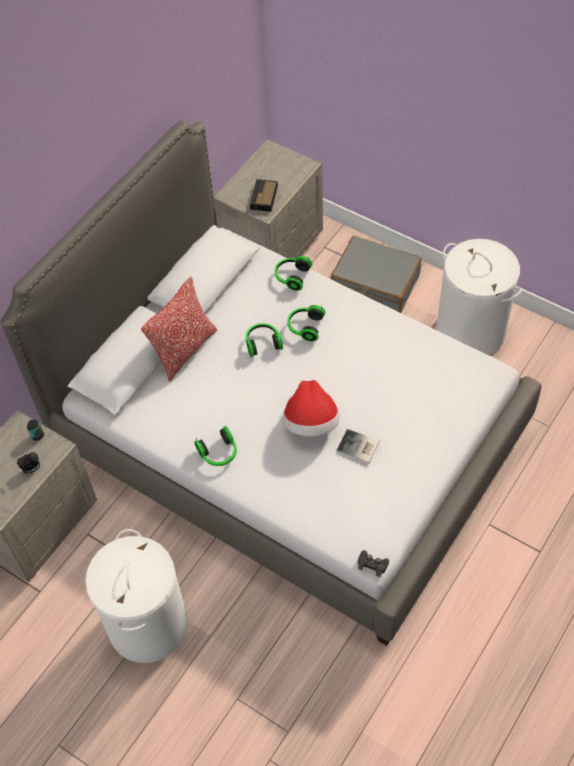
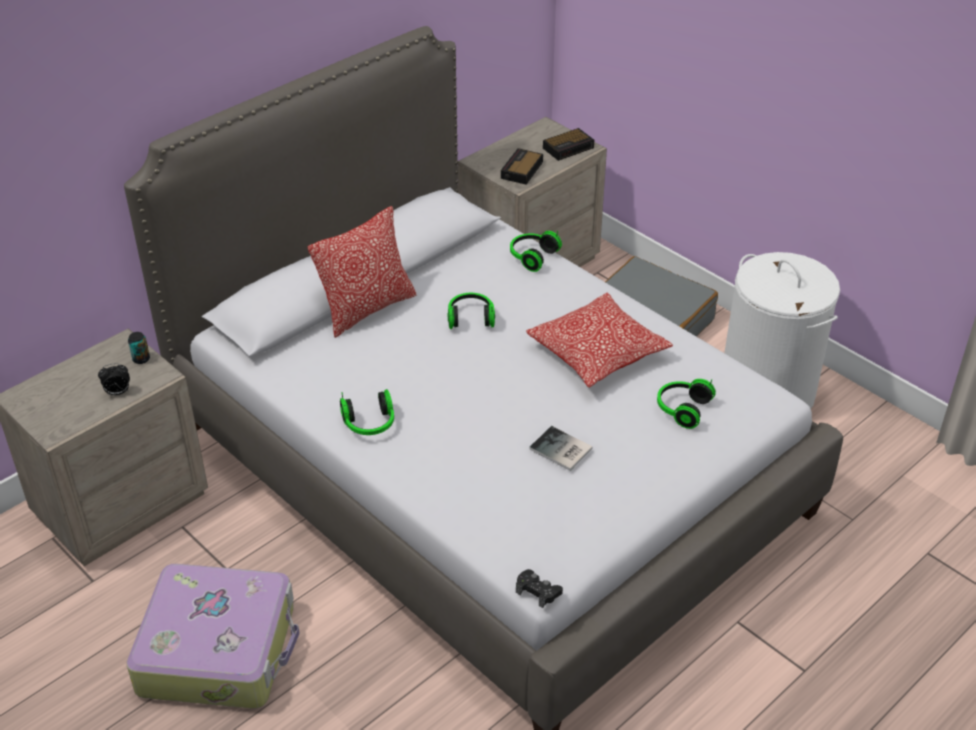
camera: 10 degrees right, 15 degrees down
(147, 624) = (219, 649): white laundry basket -> suitcase
(293, 168) = (569, 147): none -> alarm clock
(305, 327) = (531, 310): headphones -> headphones (681, 409)
(311, 423) = (505, 413): hat -> none
(361, 356) = (597, 353): none -> pillow

